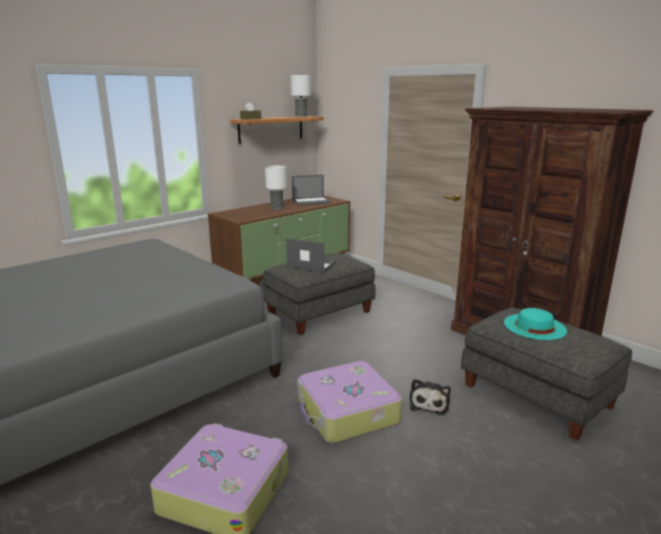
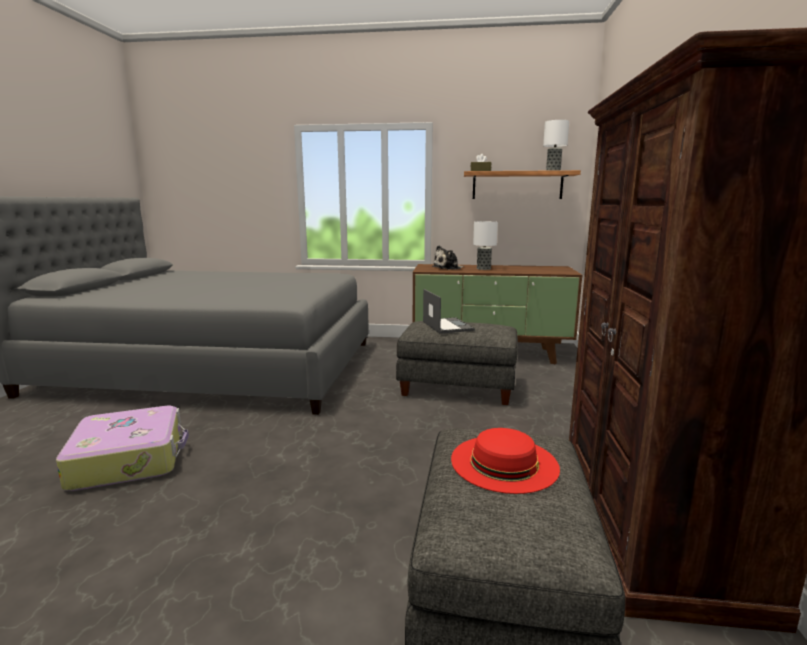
camera: 50 degrees right, 5 degrees down
(311, 201) = (537, 269): laptop -> none
(347, 413) = (291, 466): suitcase -> none
(429, 404) = (364, 506): plush toy -> plush toy (448, 268)
(534, 326) = (504, 462): turquoise hat -> red hat

